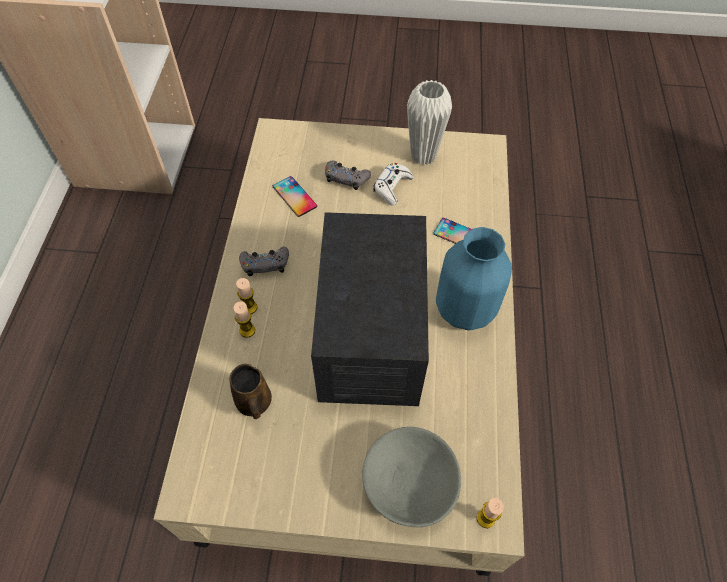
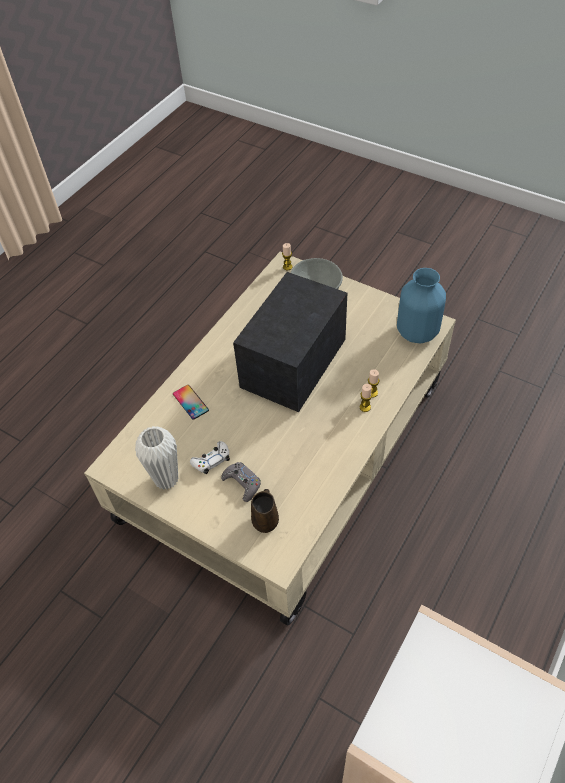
camera: 150 degrees left, 5 degrees down
(254, 404) = (383, 351): brown mug -> brown mug (266, 520)
(265, 264) = (341, 434): grey game controller -> none
(294, 196) = (293, 483): phone -> none
(465, 310) = (225, 355): blue vase -> blue vase (417, 331)

